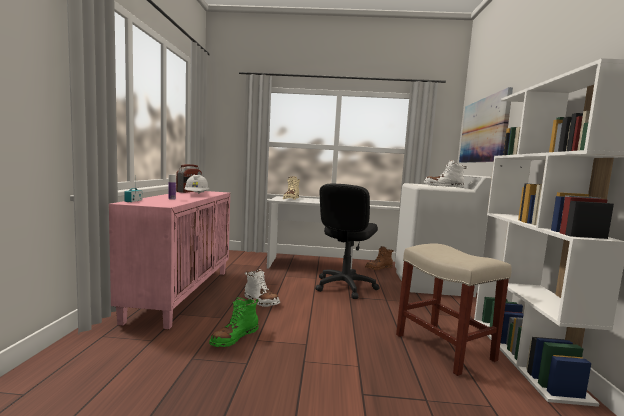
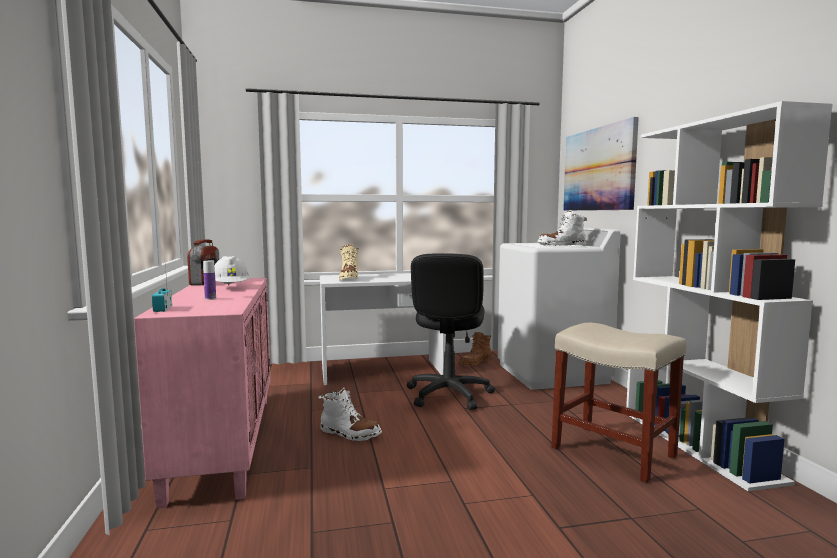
camera: 15 degrees left, 0 degrees up
(234, 337) = (350, 491): green boot -> none

